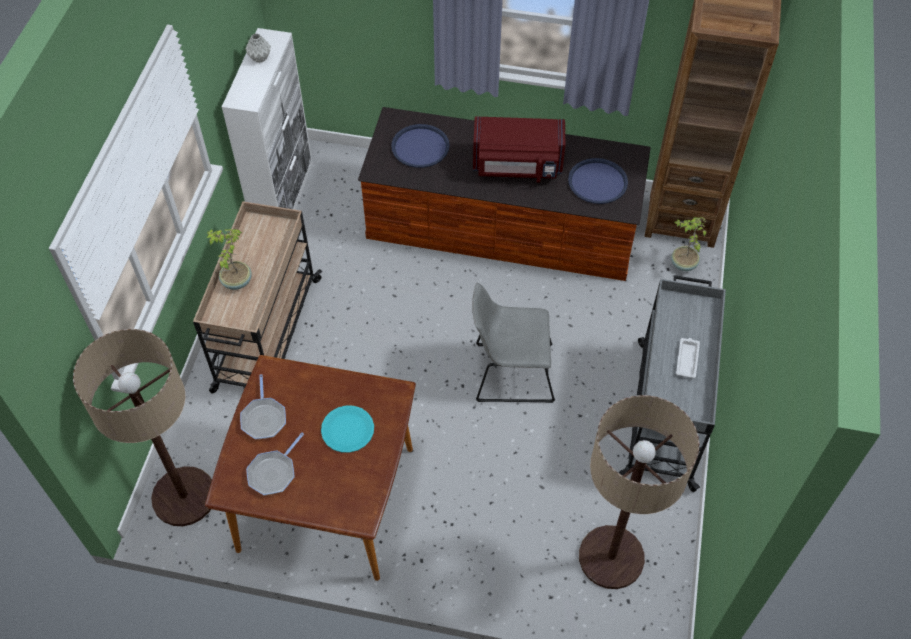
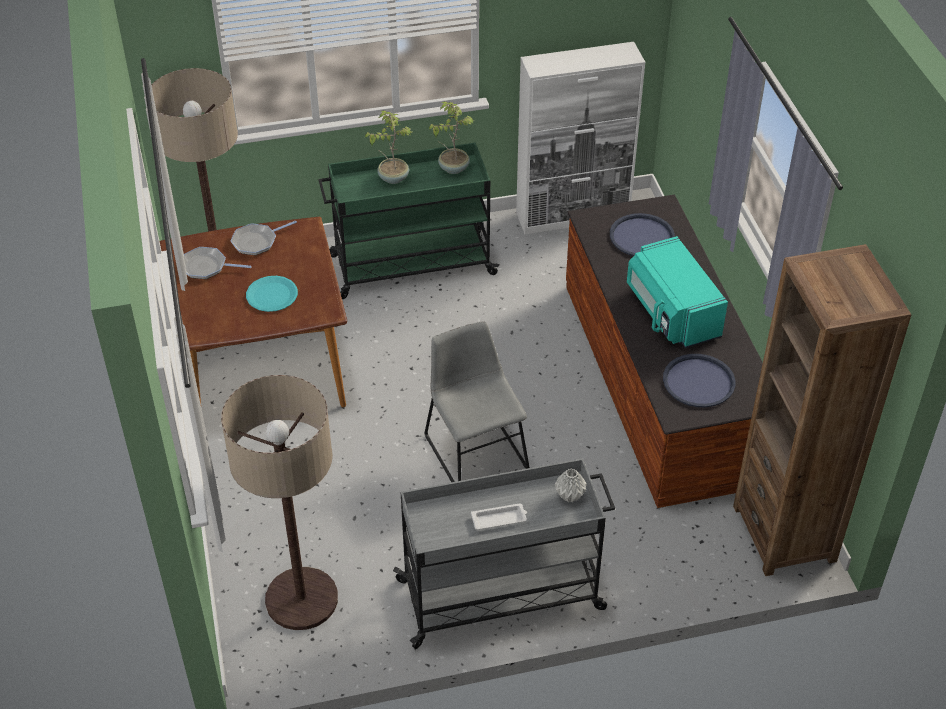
camera: 65 degrees right, 10 degrees down
(260, 58) = (596, 56): grey vase -> grey vase (570, 496)
(266, 336) = (410, 265): beige cart -> green cart
(517, 166) = (671, 313): red microwave -> turquoise microwave
(683, 264) = (718, 553): potted plant -> potted plant (453, 168)

